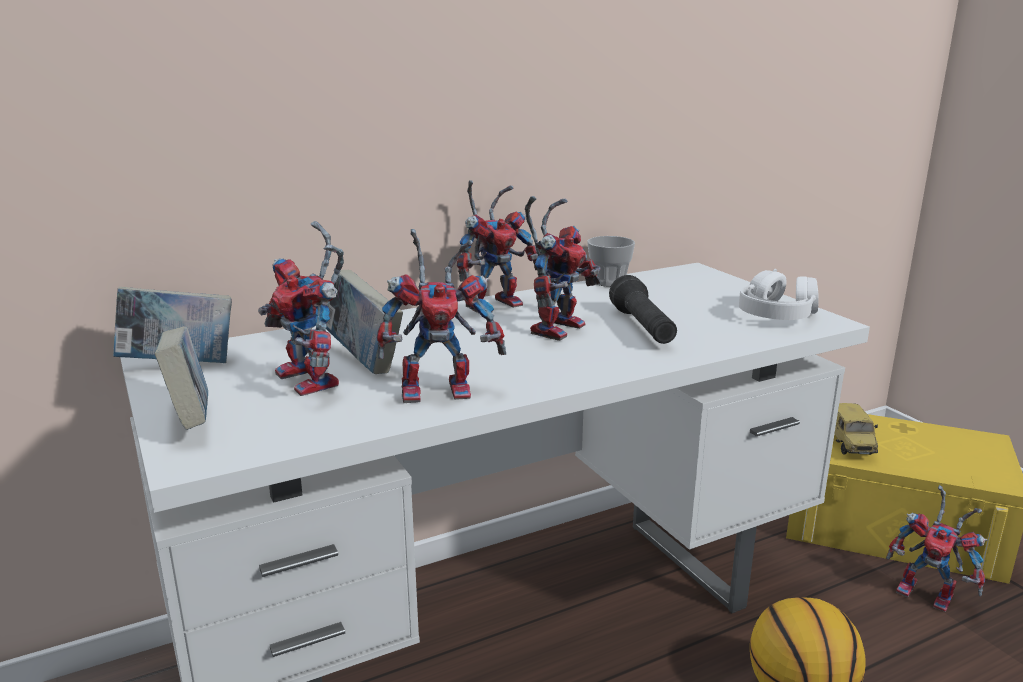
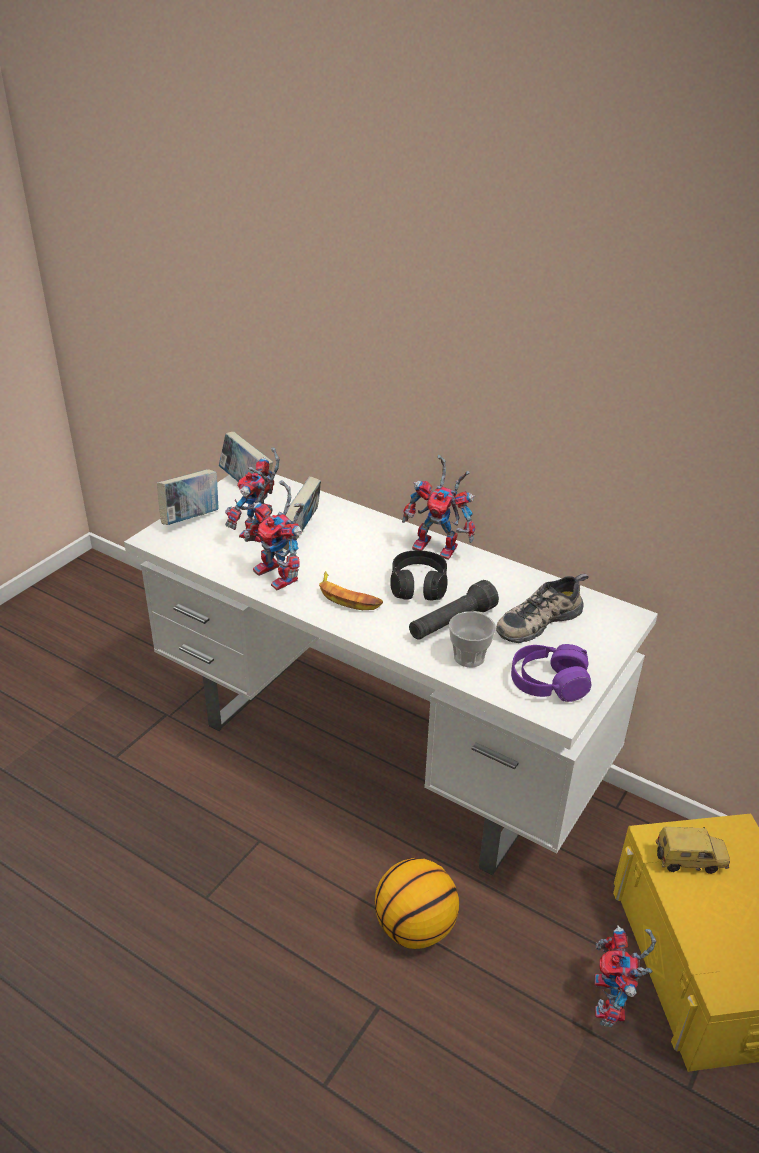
camera: 60 degrees right, 15 degrees up
(537, 362) = (348, 597): none -> banana
(556, 327) = (418, 586): toy robot -> black headphones
(609, 282) = (544, 581): cup -> cup (469, 657)
(670, 297) = (538, 619): none -> shoe
(777, 315) = (548, 683): white headphones -> purple headphones
(851, 445) = (689, 860): toy car -> toy car turned 150 degrees counterclockwise

